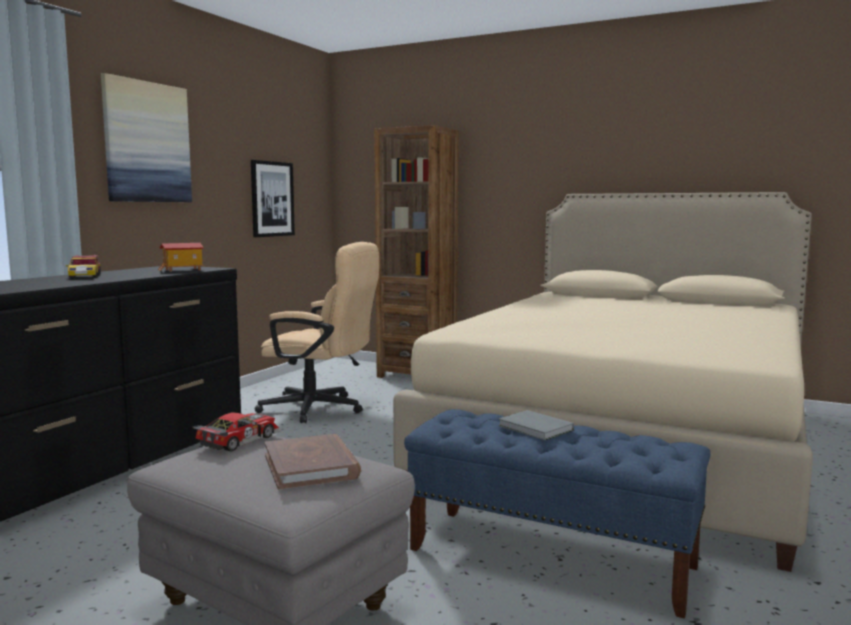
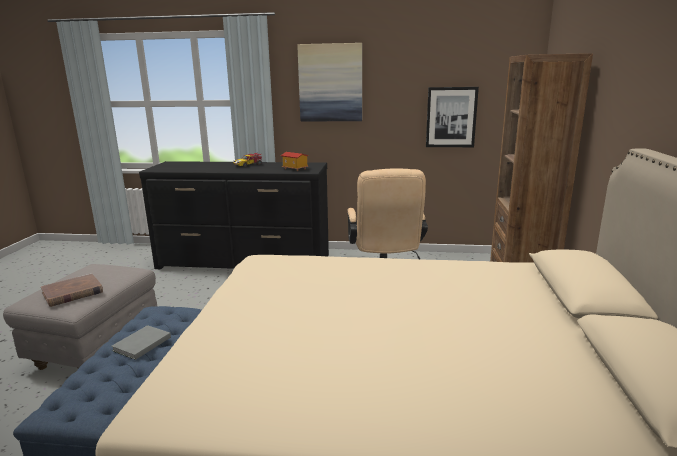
camera: 70 degrees right, 10 degrees up
(237, 440) = (121, 269): toy car -> none

